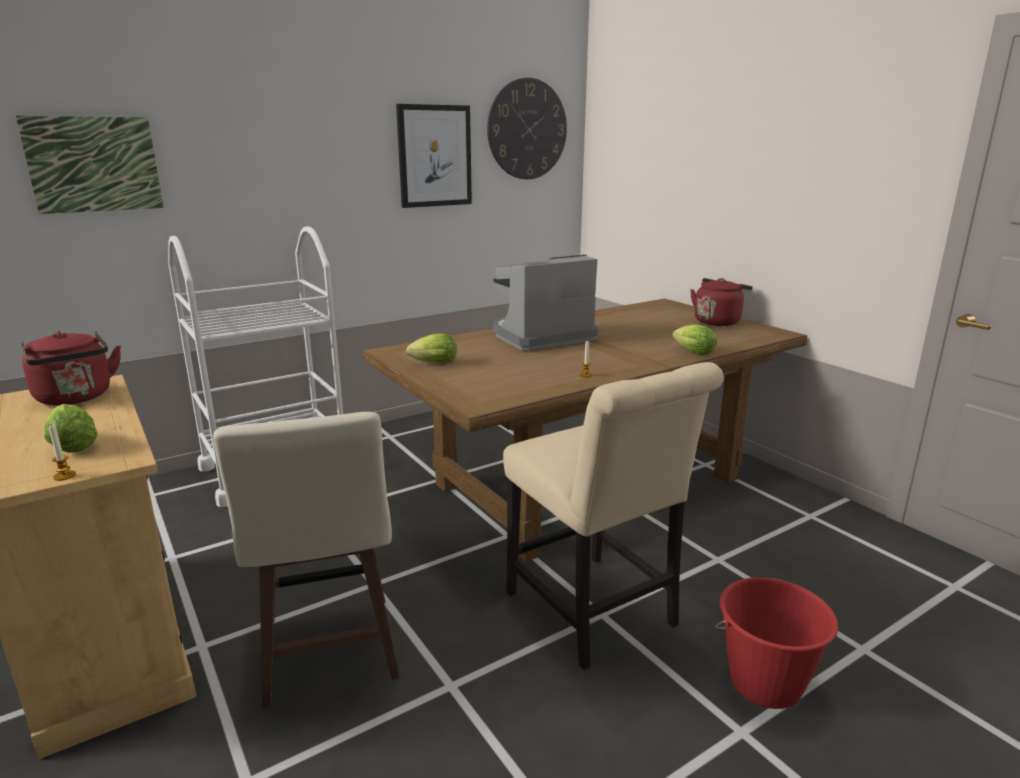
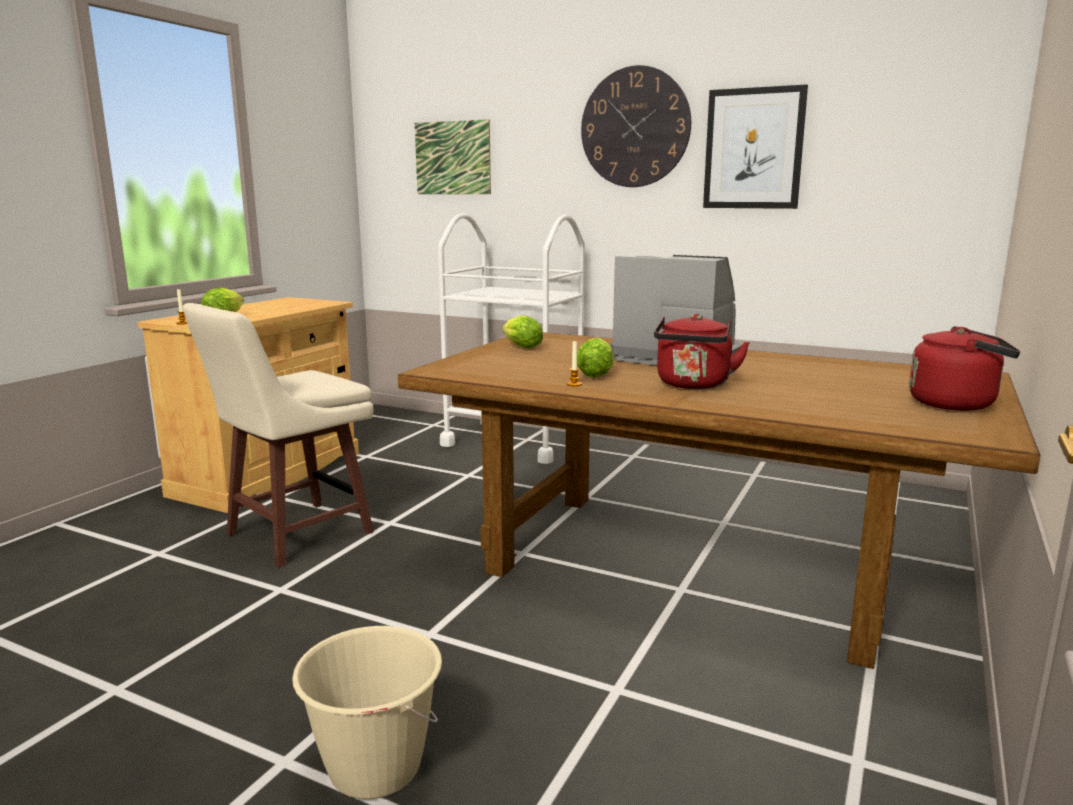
camera: 60 degrees right, 5 degrees down
(76, 398) = (300, 304): red kettle -> red kettle (693, 385)
(527, 129) = (906, 110): wall clock -> wall clock (635, 127)
(595, 614) = (427, 630): beige chair -> none
(691, 352) = (758, 407): lettuce -> lettuce (596, 374)
(765, 684) = (374, 768): red bucket -> beige bucket

